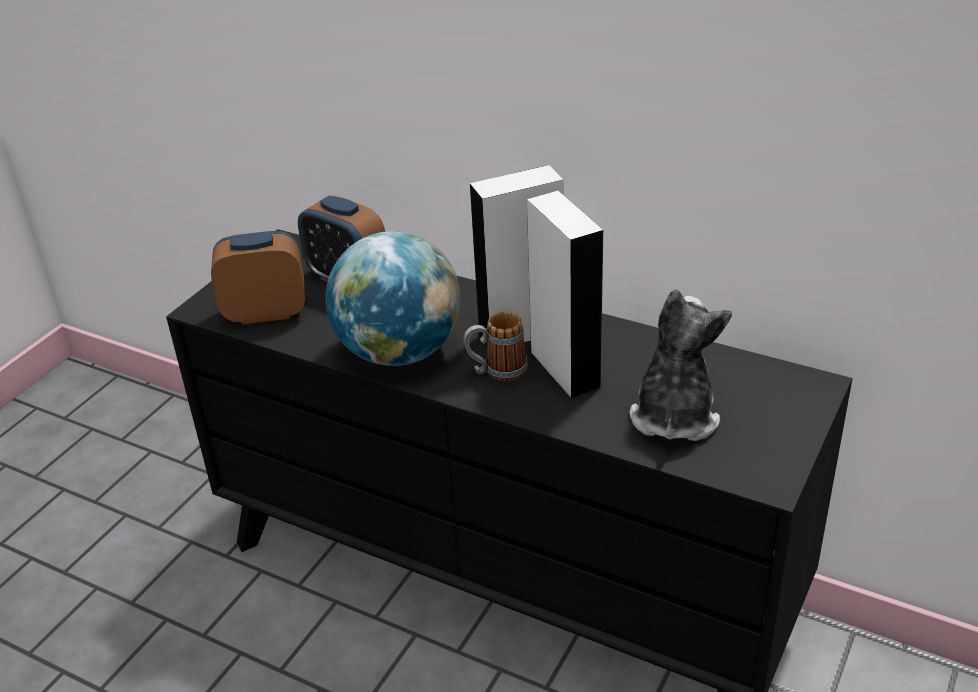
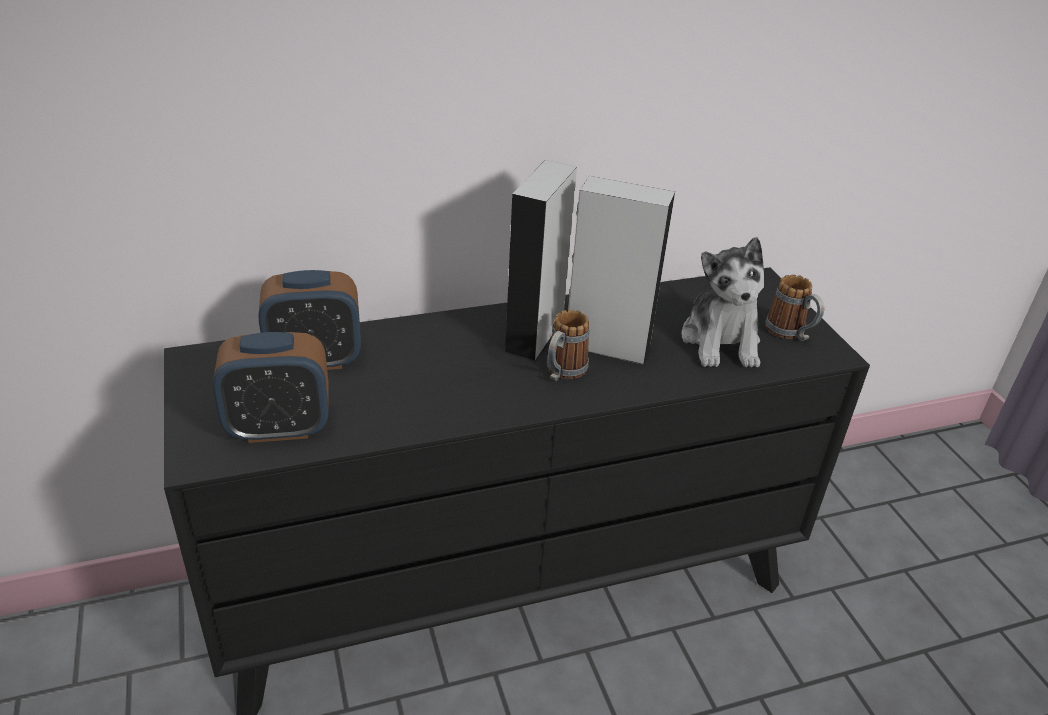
camera: 50 degrees left, 0 degrees up
(266, 312) = (279, 428): alarm clock -> alarm clock turned 135 degrees counterclockwise
(399, 352) = (463, 398): globe -> none
(674, 416) = (721, 341): plush toy -> plush toy turned 150 degrees counterclockwise
(756, 444) = (790, 333): none -> mug

